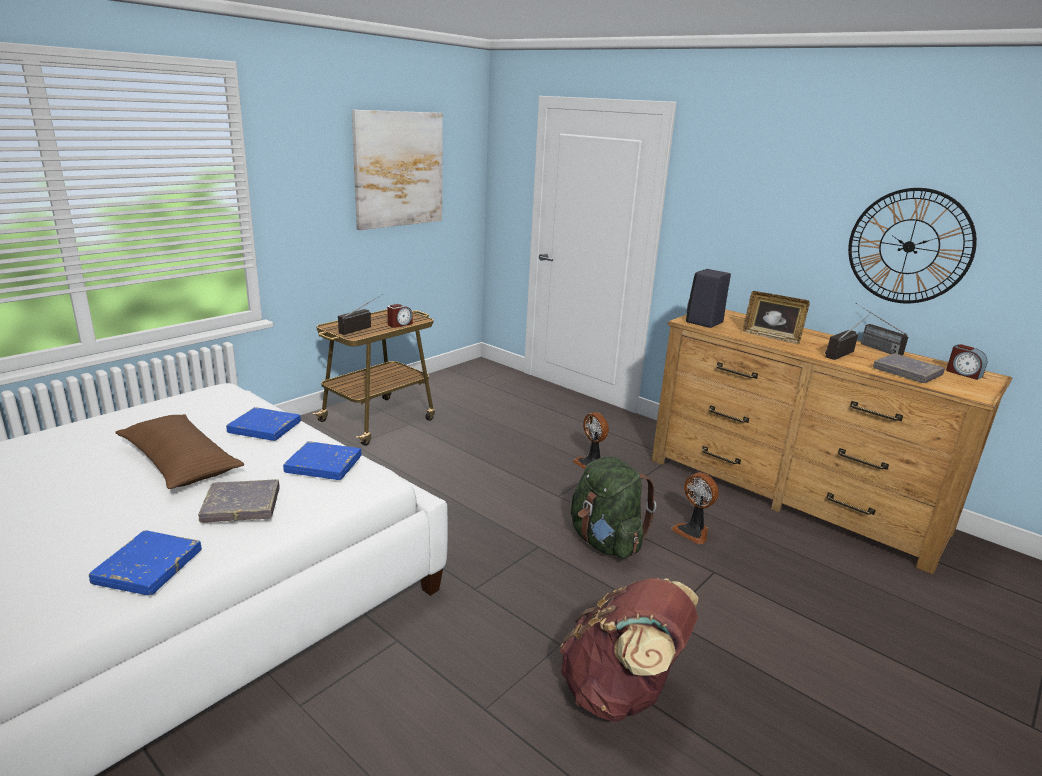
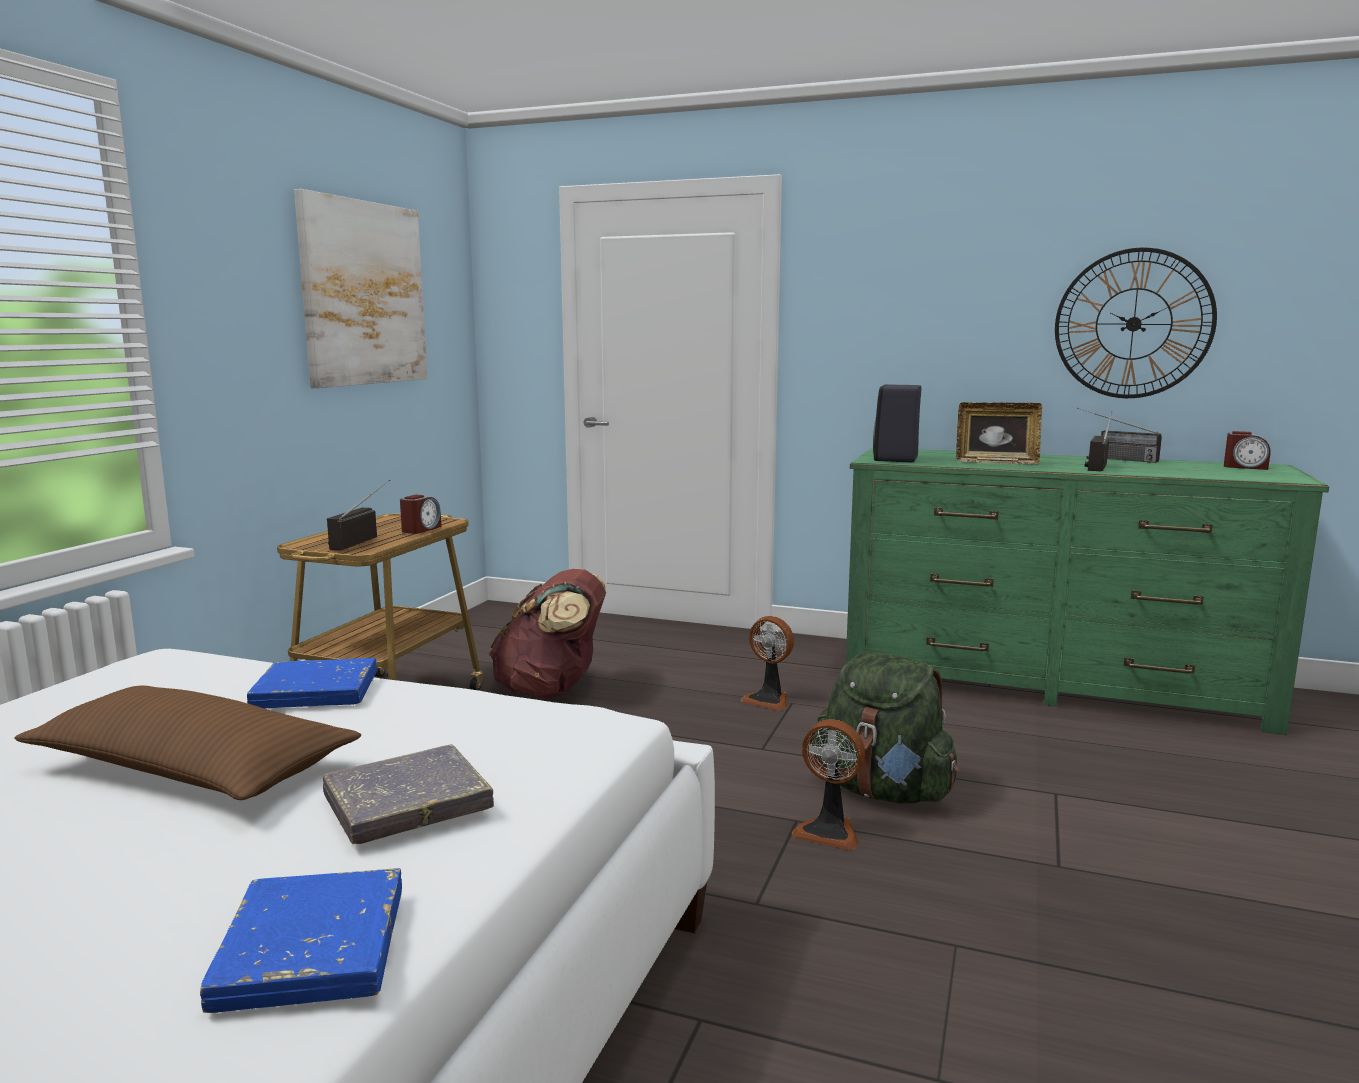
camera: 20 degrees left, 10 degrees down
(323, 465) = (494, 718): blue book -> none
(621, 692) = (1101, 984): brown backpack -> brown backpack (552, 690)
(693, 531) = (981, 752): fan -> fan (829, 831)
(791, 494) = (1049, 684): brown dresser -> green dresser
(907, 372) = (1193, 472): grey book -> none

